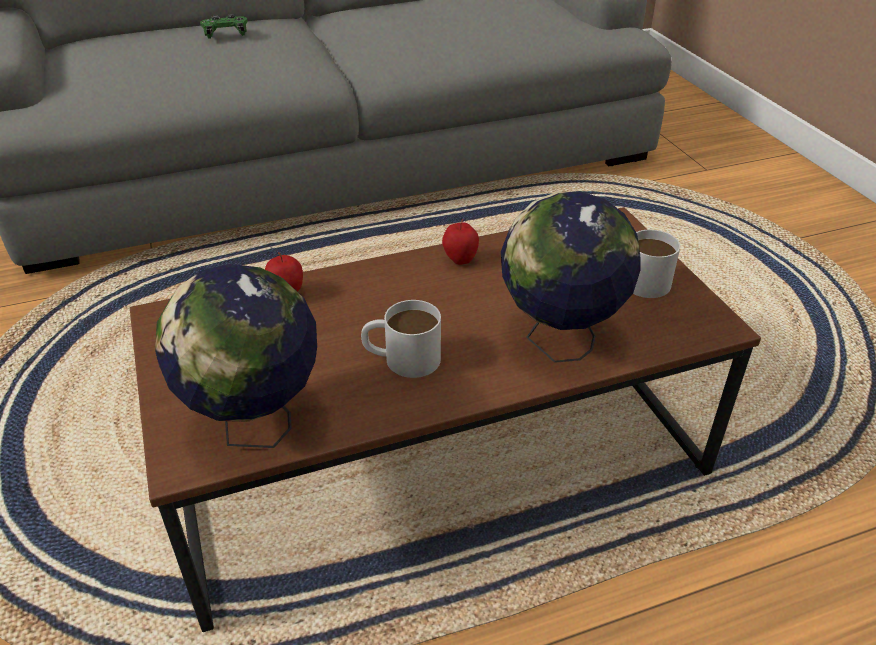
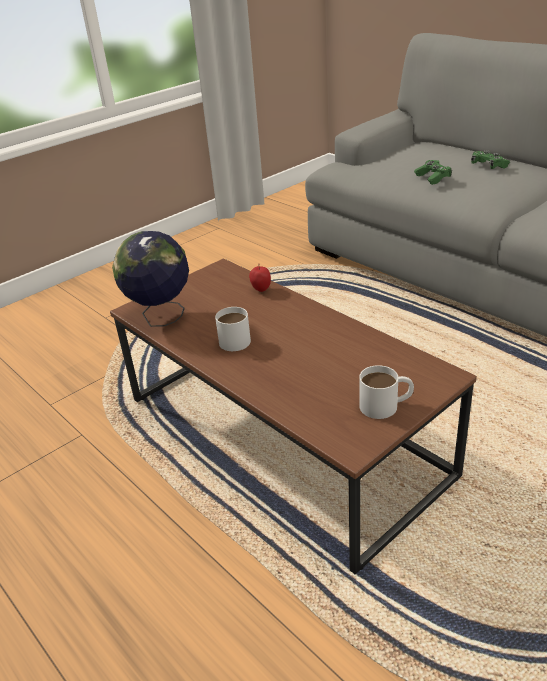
camera: 70 degrees right, 5 degrees down
(200, 70) = (432, 178): none -> green game controller
(460, 261) = (338, 329): apple -> none
(559, 342) = (283, 385): globe -> none

